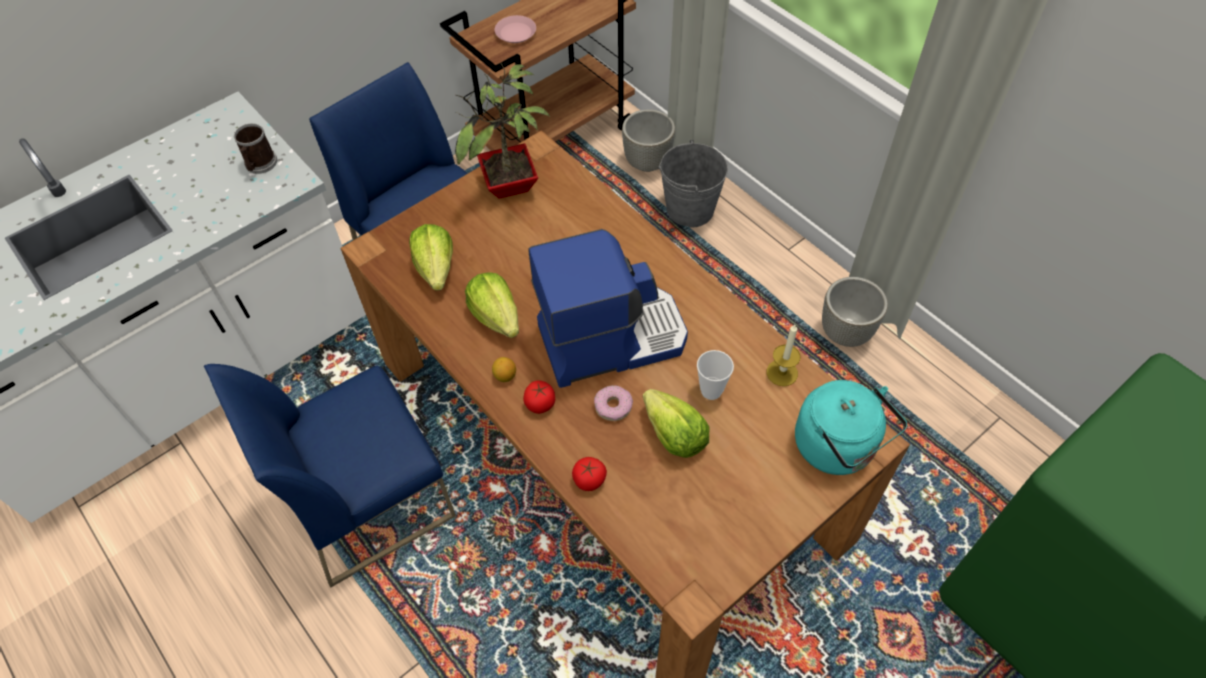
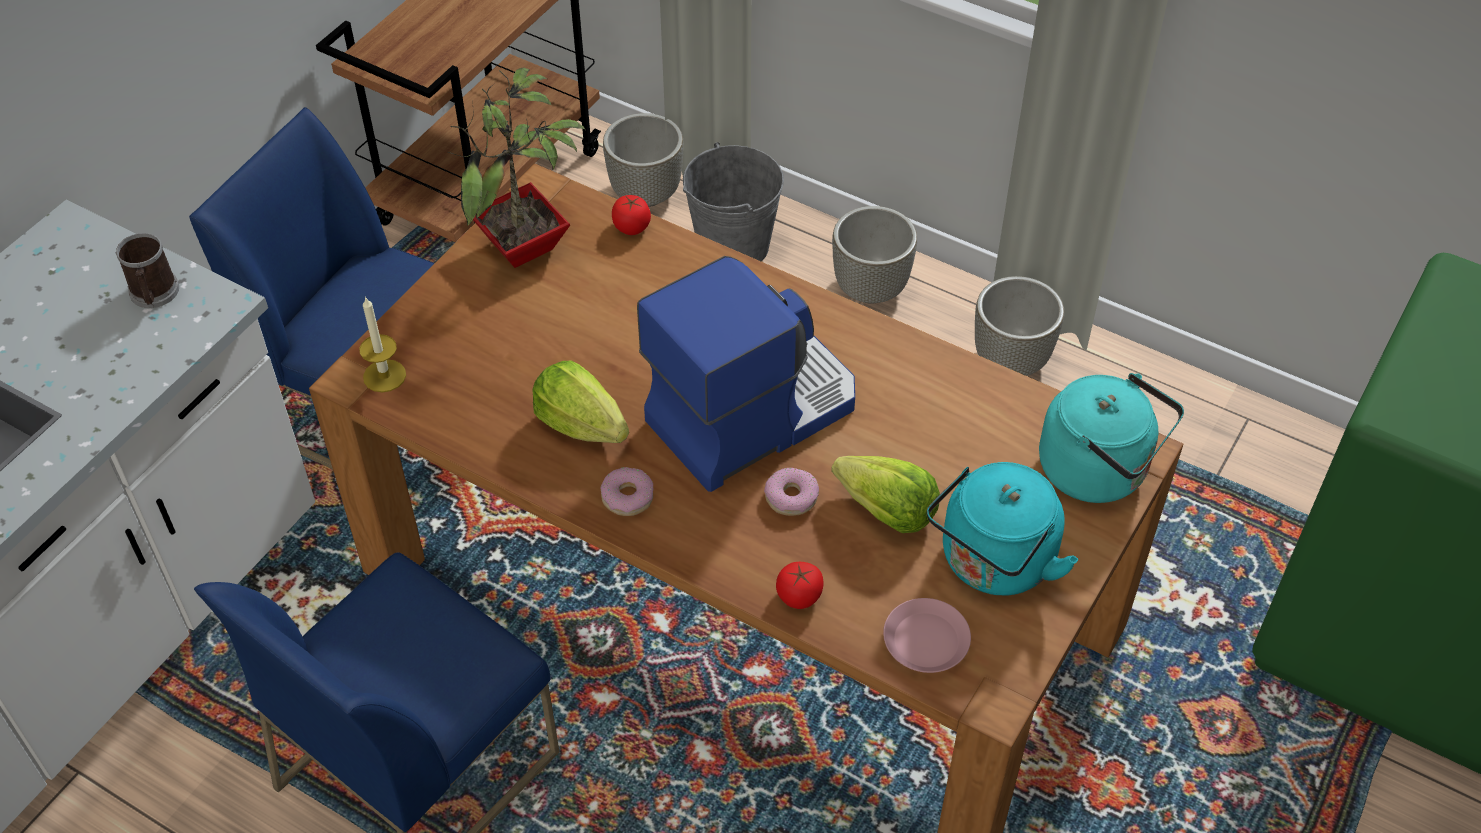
camera: 20 degrees left, 5 degrees down
(436, 269) = (465, 382): lettuce -> none
(505, 376) = (627, 497): lemon -> donut
(516, 33) = (430, 38): pink plate -> pink plate (925, 640)
(540, 404) = (691, 519): tomato -> tomato (632, 227)
(711, 391) = (911, 444): cup -> none
(734, 496) = (993, 564): none -> turquoise kettle
(769, 260) = (871, 289): none -> grey planter
(782, 372) = (992, 399): candle -> candle (384, 376)

